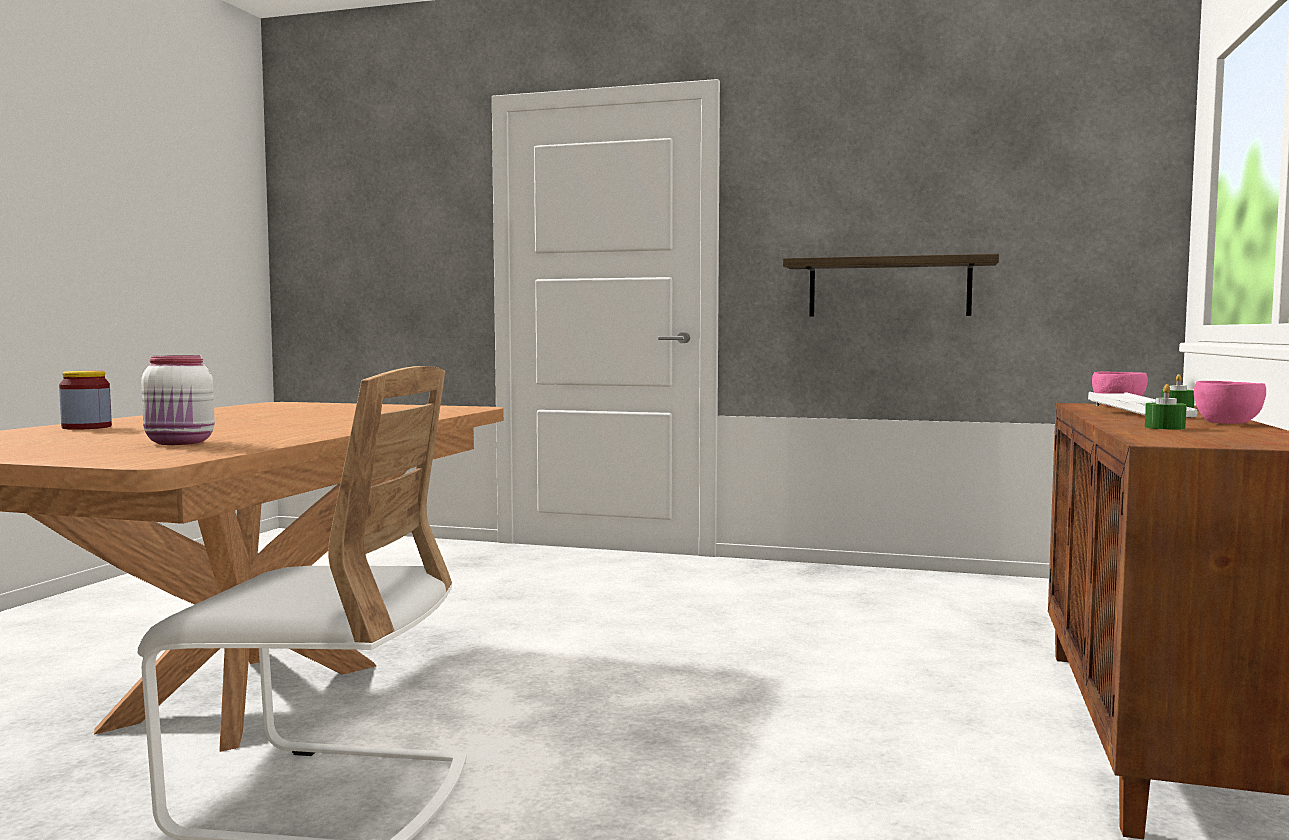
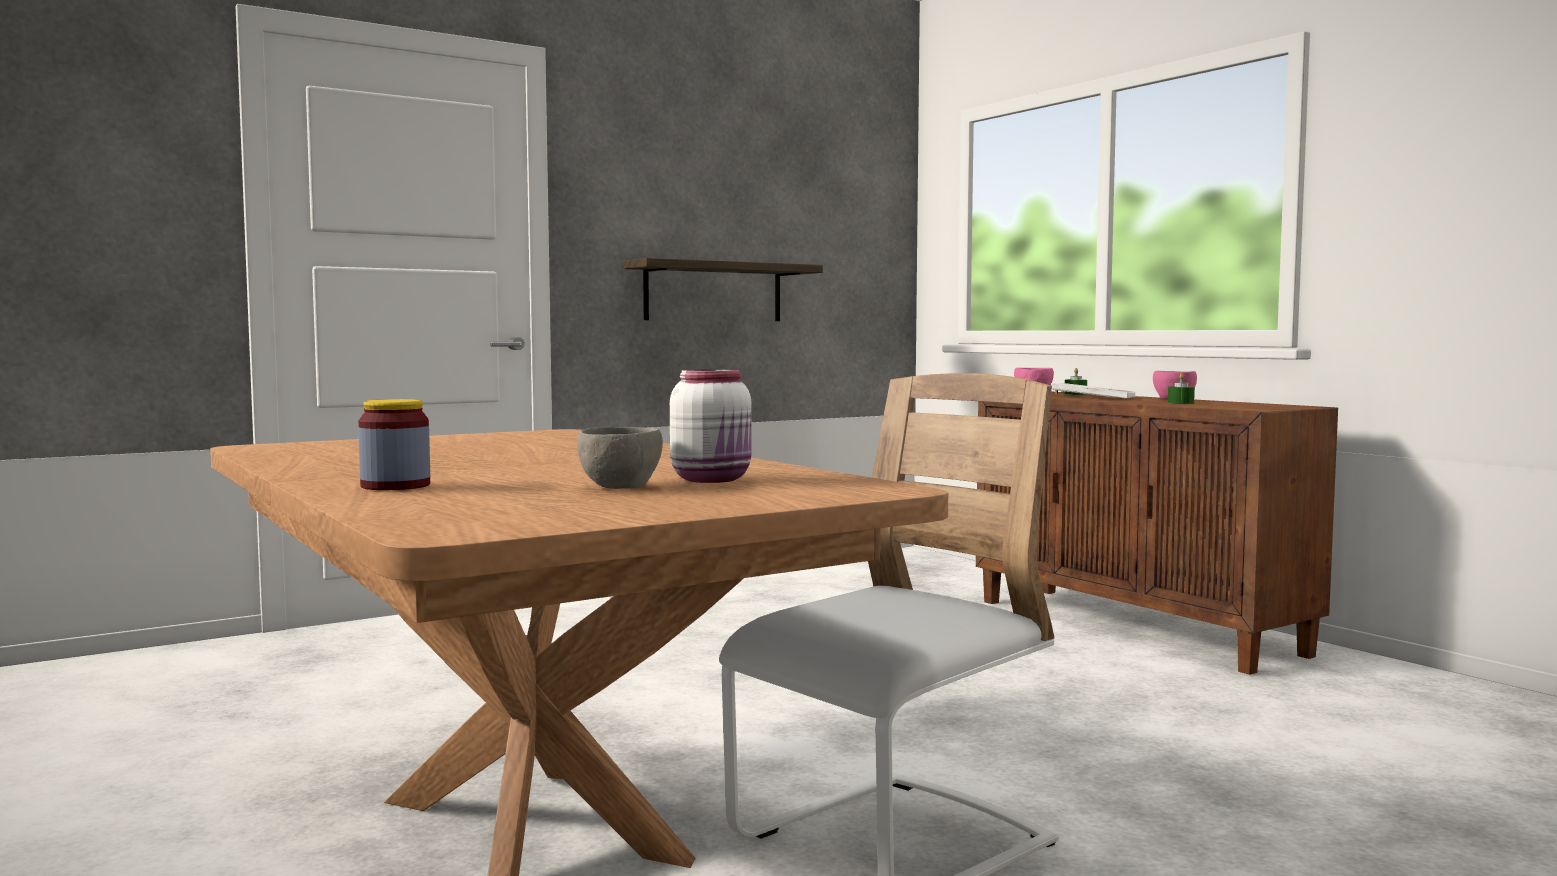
camera: 50 degrees left, 0 degrees up
(117, 440) = (618, 486): none -> grey bowl

